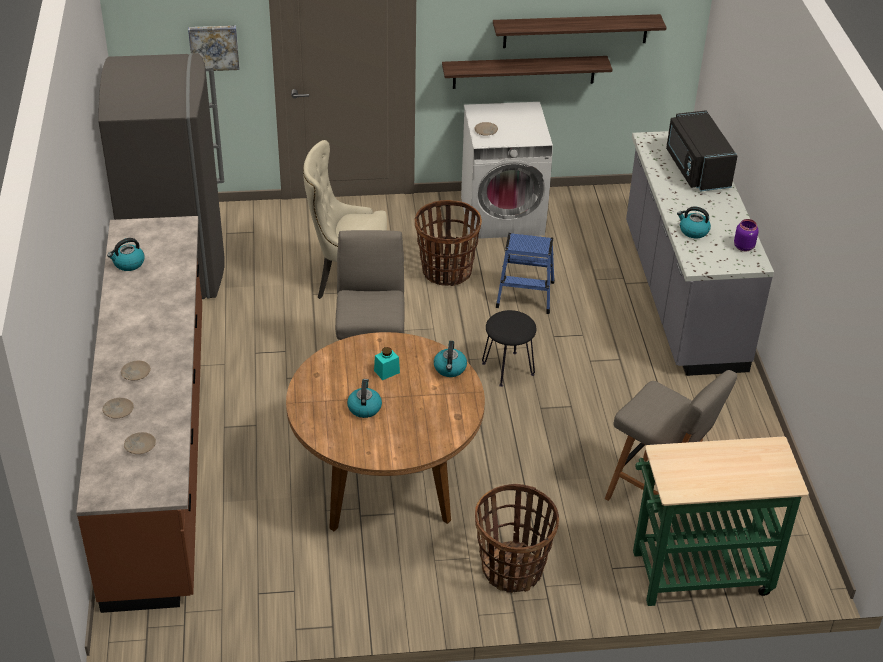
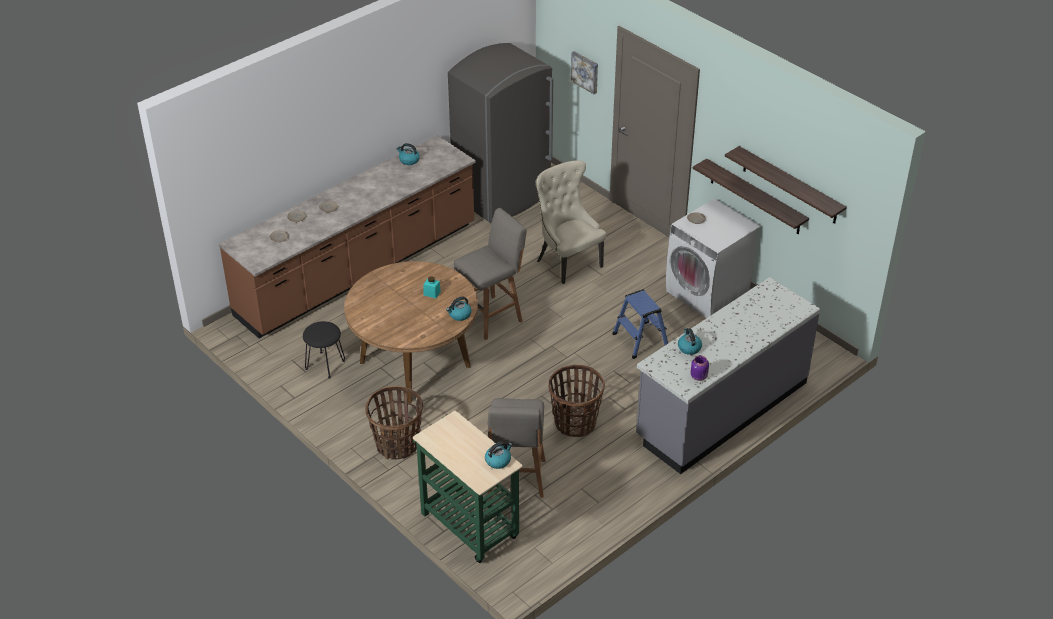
camera: 55 degrees right, 0 degrees up
(364, 407) = (394, 299): kettle -> kettle (498, 460)
(446, 271) = (622, 297): basket -> basket (575, 423)
(508, 369) = (561, 366): black stool -> black stool (325, 365)
(696, 169) = (762, 321): black microwave -> none

